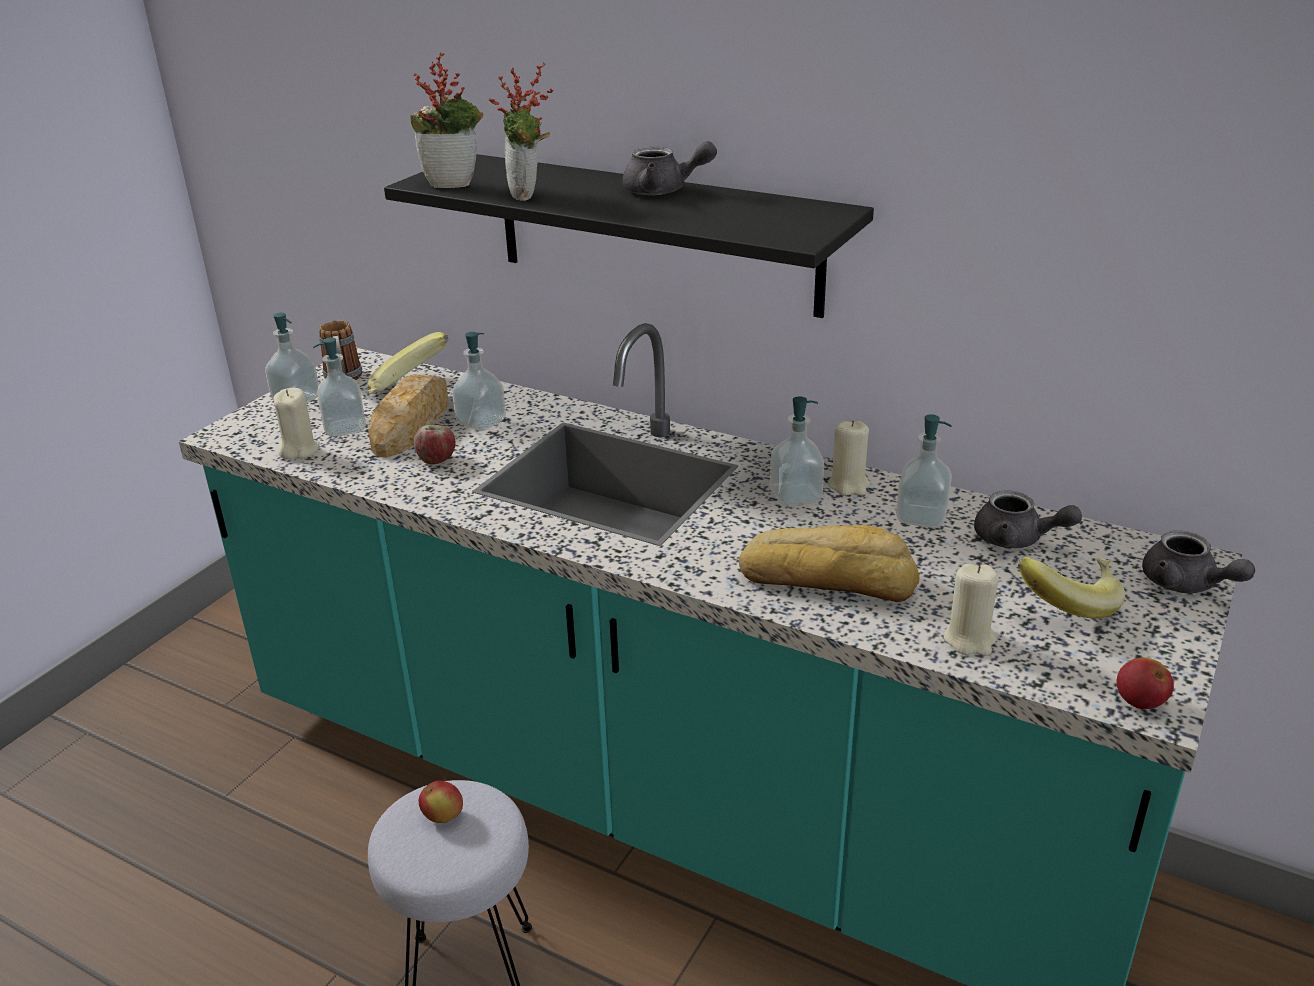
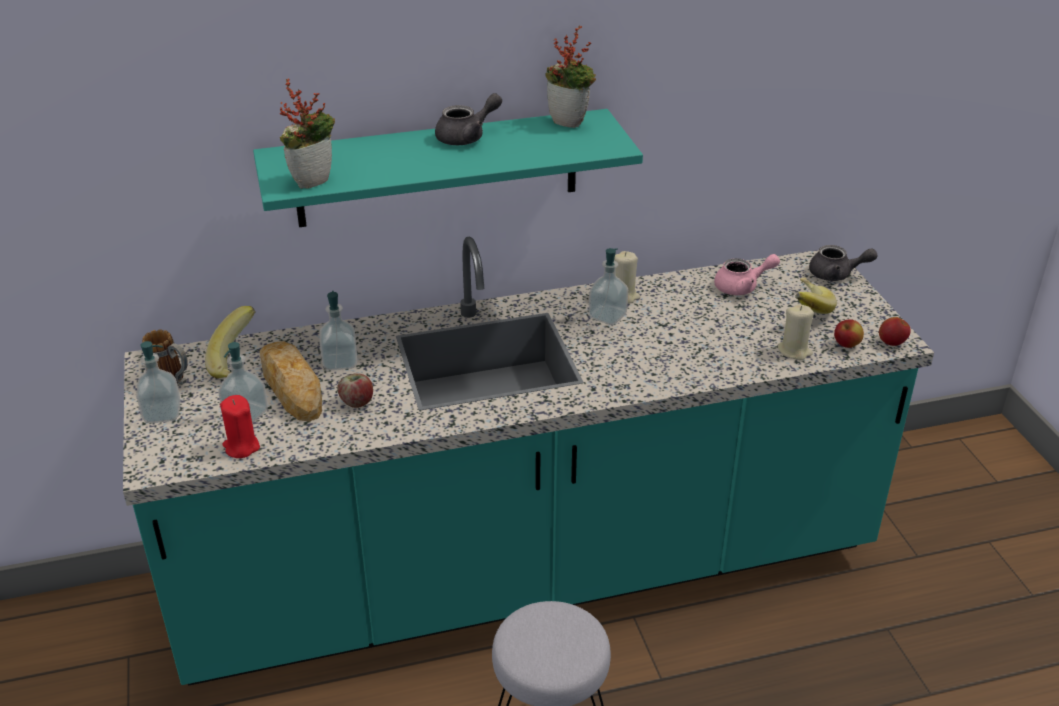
camera: 45 degrees left, 5 degrees up
(299, 450) = (241, 447): beige candle -> red candle
(443, 817) = (539, 635): apple -> apple (846, 345)
(528, 196) = (389, 172): potted plant -> potted plant (570, 122)
(655, 233) = (438, 168): black shelf -> turquoise shelf
(828, 577) = (692, 354): bread -> none
(921, 517) = (684, 296): soap dispenser -> none
(1017, 539) = (742, 287): grey teapot -> pink teapot

